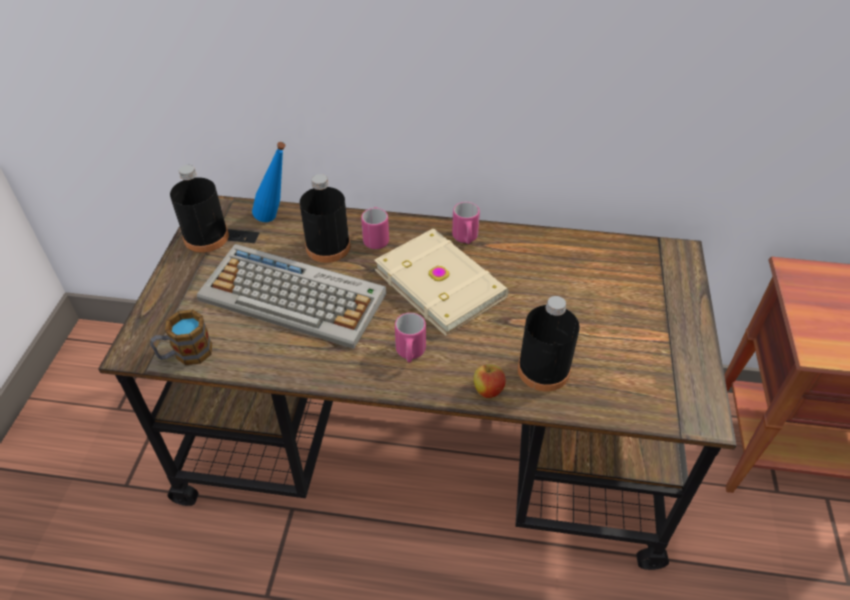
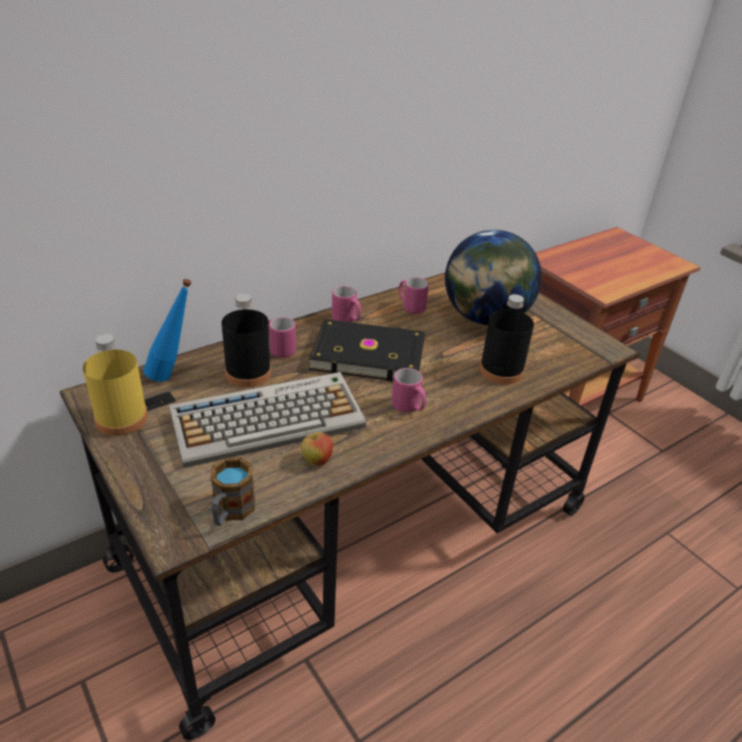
camera: 45 degrees left, 10 degrees down
(206, 237) = (121, 418): black bottle -> yellow bottle
(441, 282) = (367, 354): beige book -> black book
(488, 390) = (486, 400): apple -> apple (317, 460)
(542, 255) = (410, 307): none -> pink mug
(604, 306) = (485, 318): none -> globe

